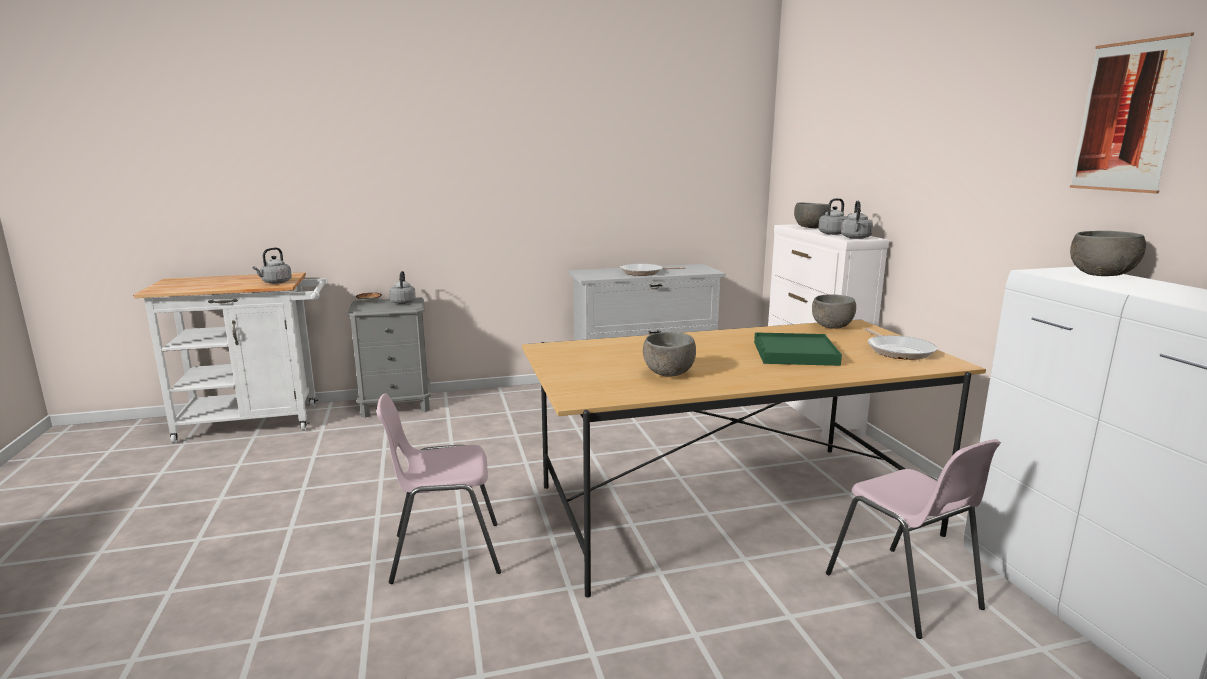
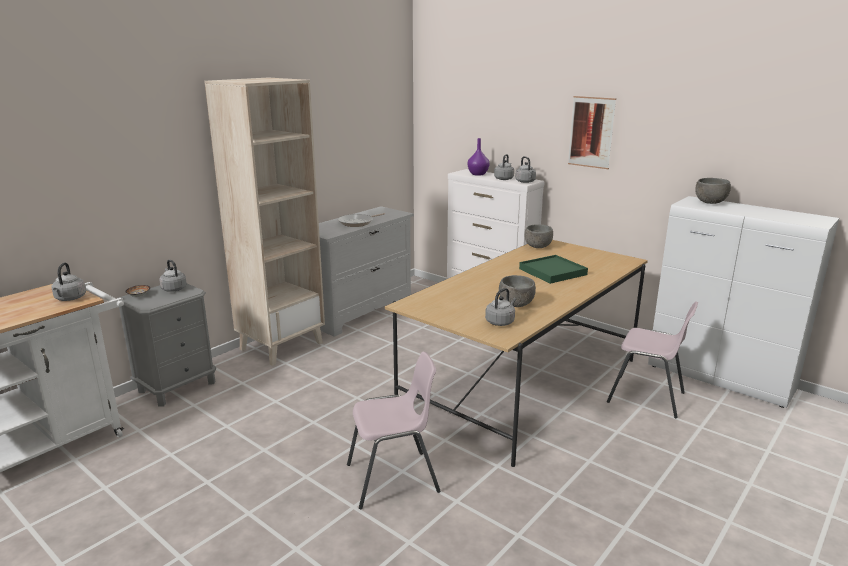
camera: 35 degrees left, 5 degrees up
(445, 552) = (394, 479): pink chair -> pink chair turned 150 degrees counterclockwise
(526, 396) = (281, 346): none -> beige bookcase
(610, 384) = (500, 322): none -> grey kettle
(811, 228) = (478, 174): grey bowl -> purple vase
(898, 351) = (595, 257): frying pan -> none
(1127, 117) = (709, 115): picture -> picture (591, 132)

